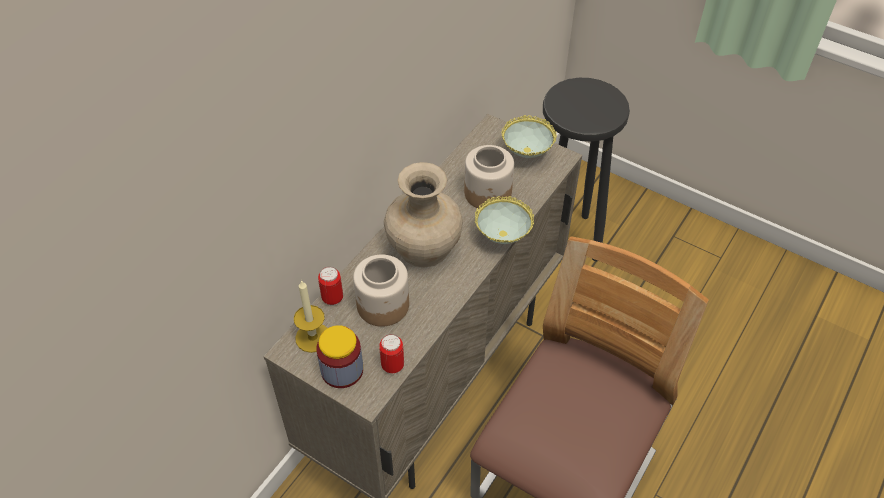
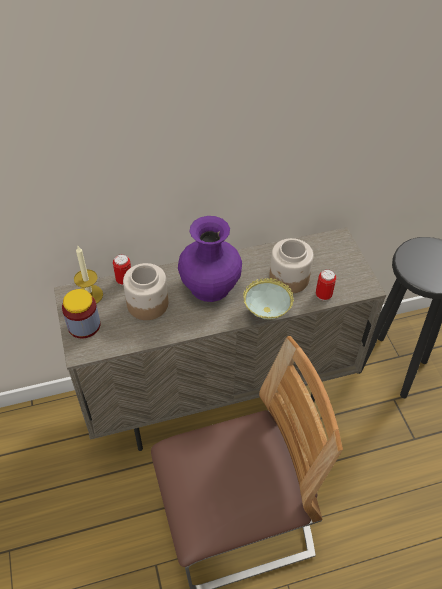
camera: 40 degrees right, 0 degrees up
(392, 366) = (113, 344): can -> can (323, 295)
(422, 247) = (209, 285): beige vase -> purple vase
(526, 155) = (344, 270): bowl -> none

